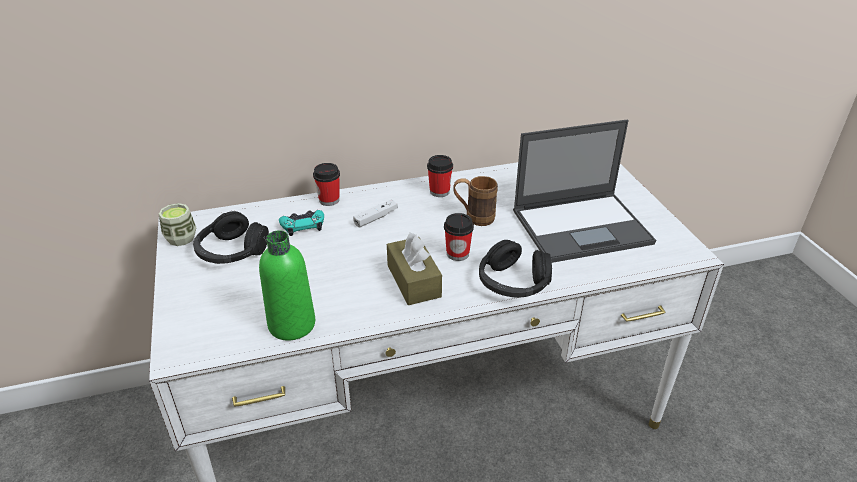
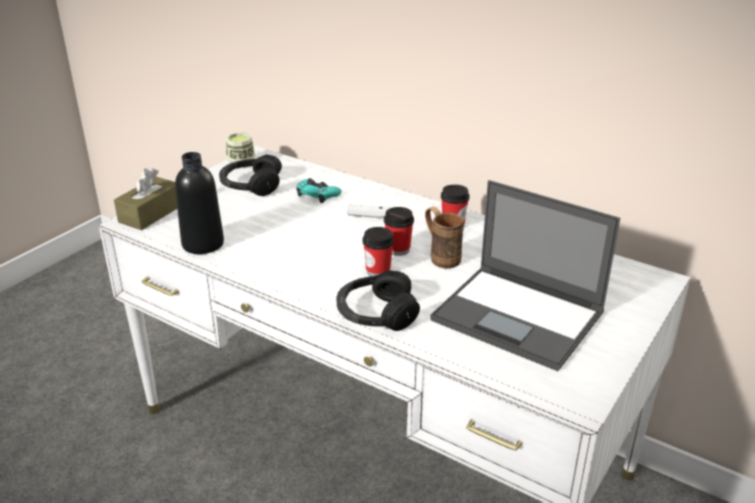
camera: 50 degrees right, 5 degrees down
(292, 324) = (203, 244): green bottle -> black bottle
(329, 200) = (364, 188): cup -> cup (398, 249)
(413, 281) = (314, 267): brown tissue box -> brown tissue box (150, 214)

